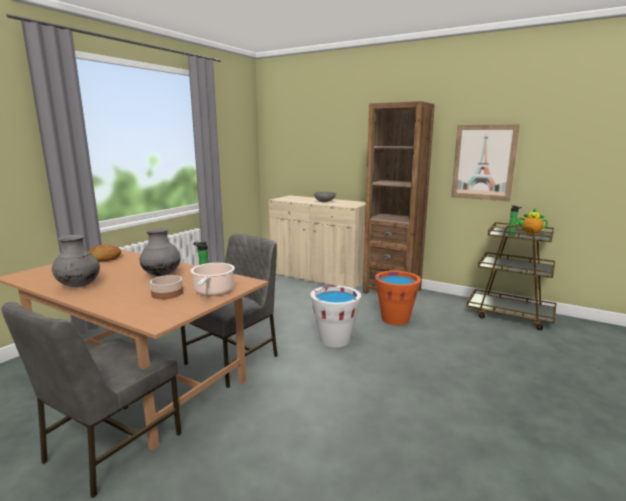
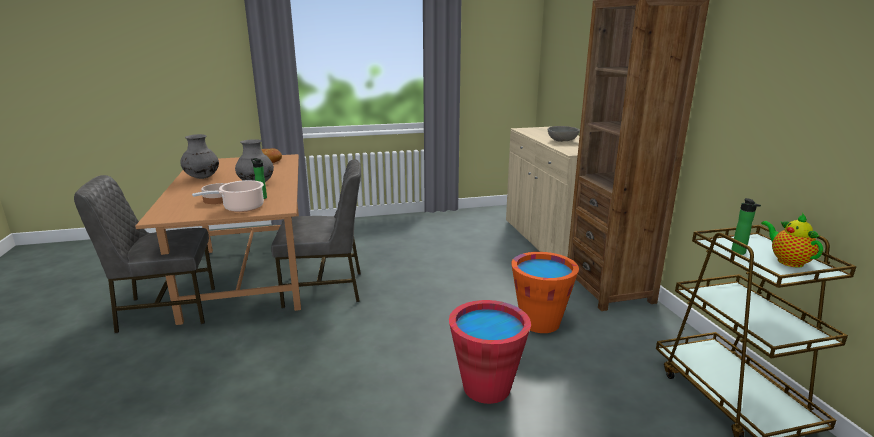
camera: 45 degrees right, 5 degrees up
(335, 340) = (431, 312): white bucket -> none
(435, 360) = (486, 387): none -> red bucket
(483, 162) = (767, 109): picture -> none

